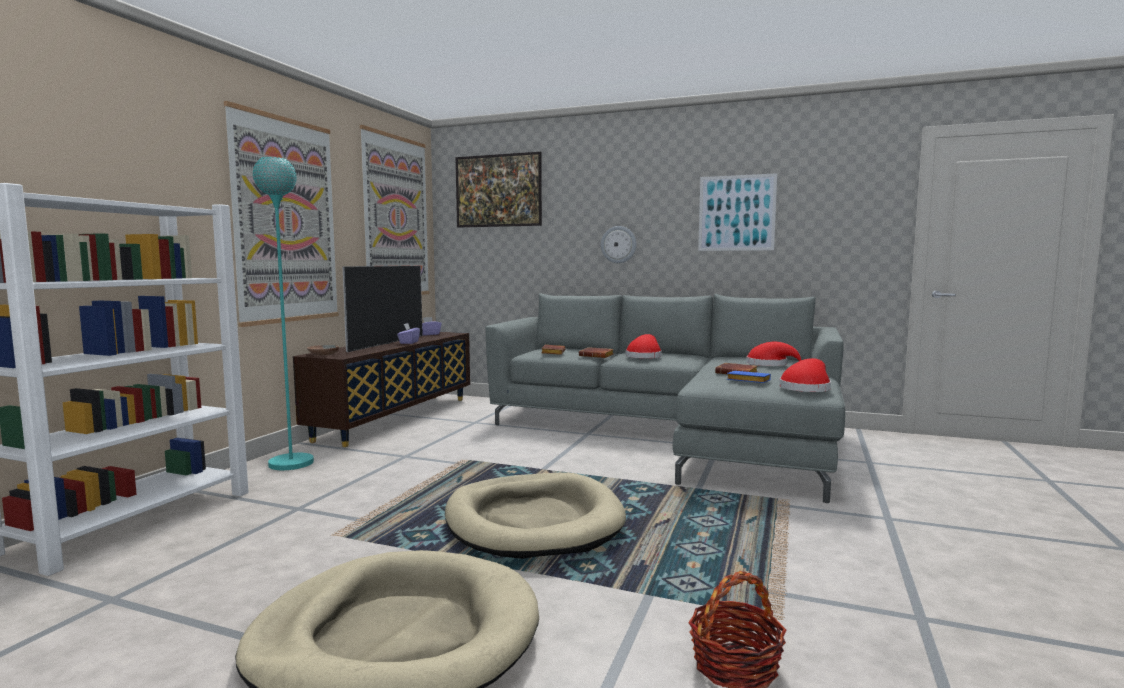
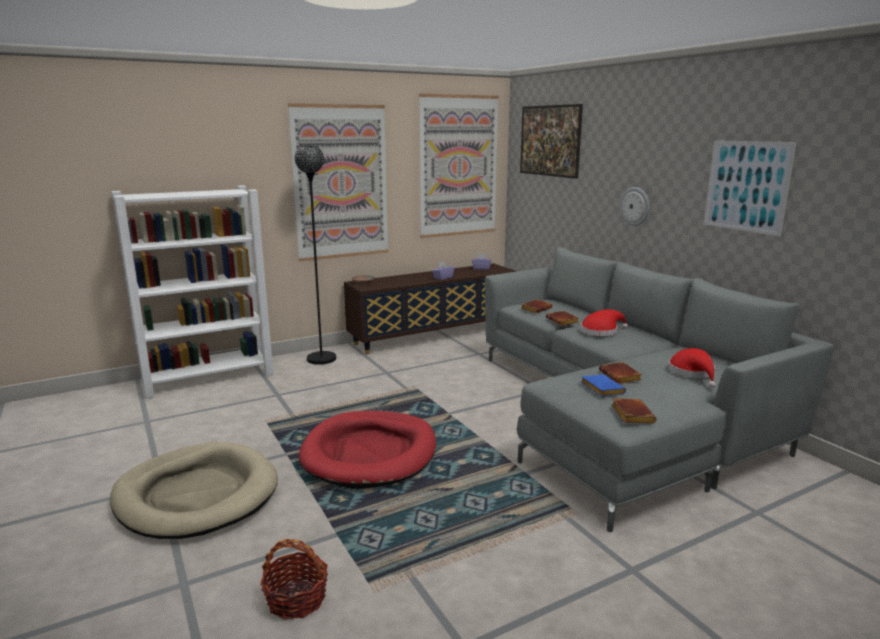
camera: 40 degrees right, 10 degrees up
(291, 463) = (321, 359): turquoise floor lamp -> black floor lamp
(387, 343) = (426, 276): television -> none
(533, 521) = (370, 453): beige dog bed -> red dog bed
(806, 388) = (630, 414): red hat -> brown book

